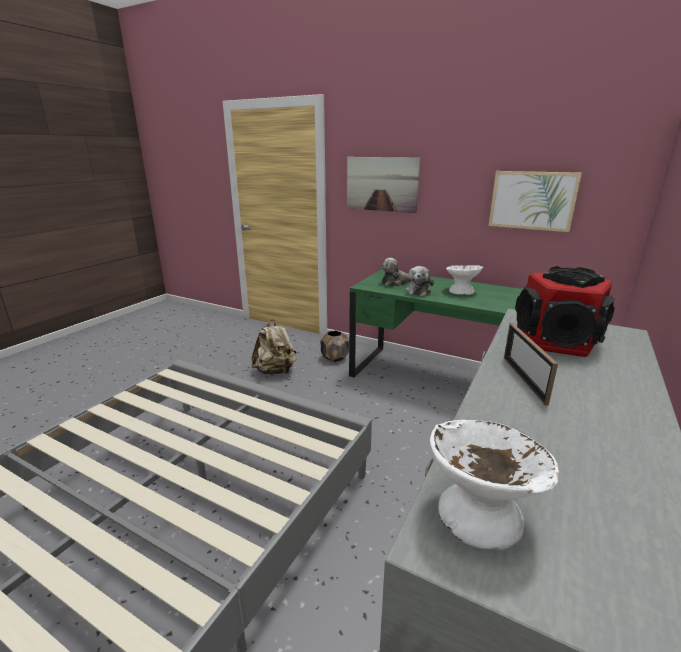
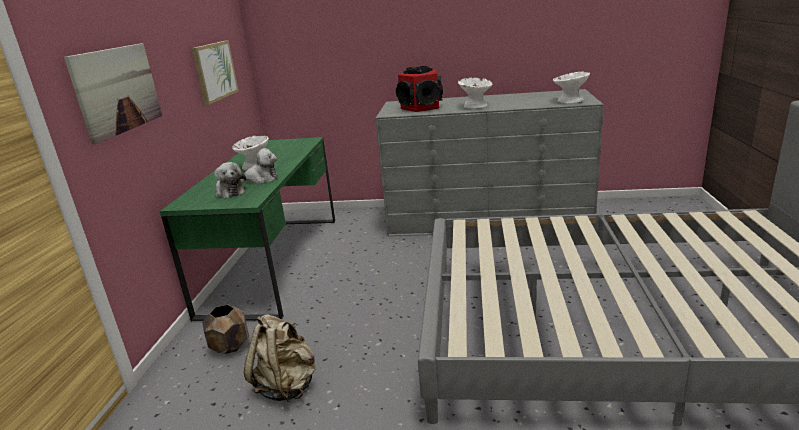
camera: 110 degrees left, 0 degrees up
(524, 379) = (475, 106): picture frame -> white bowl

